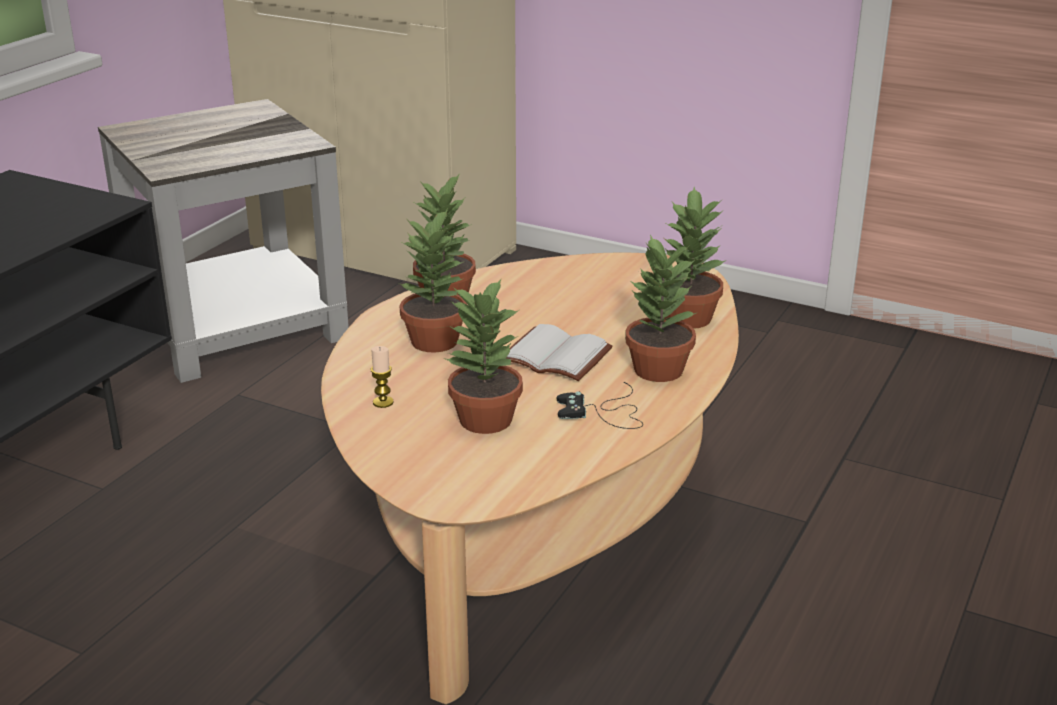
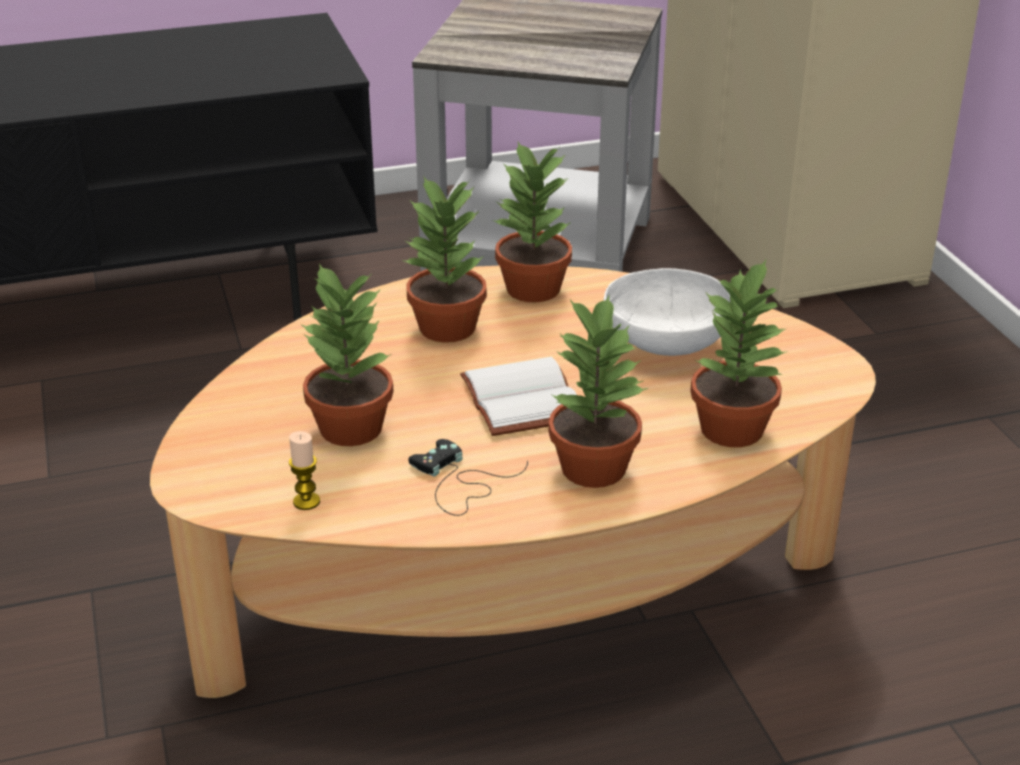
camera: 45 degrees right, 5 degrees up
(383, 402) = (304, 364): candle -> candle (306, 501)
(578, 294) = (665, 345): none -> white bowl

